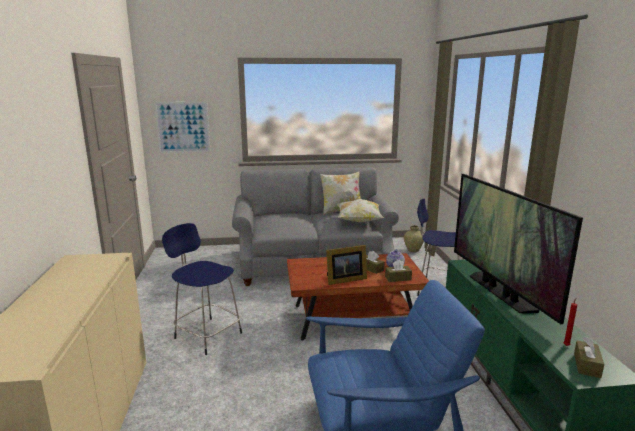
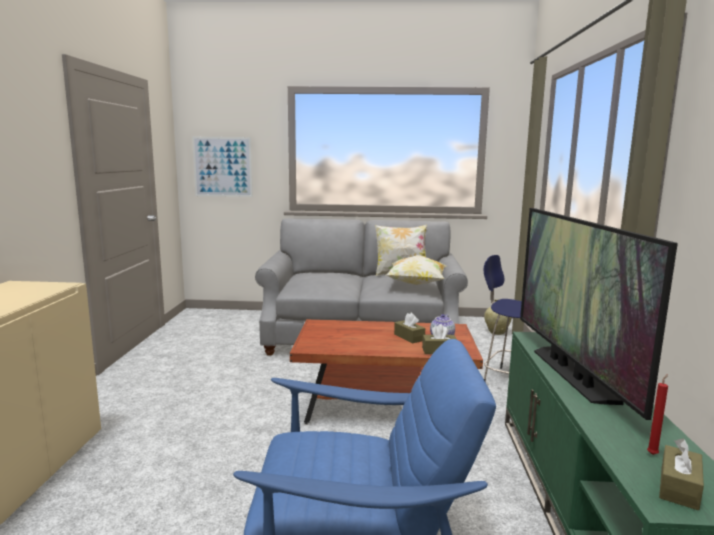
camera: 10 degrees right, 5 degrees down
(207, 334) = (191, 405): blue stool -> none
(344, 279) = (365, 346): picture frame -> none

